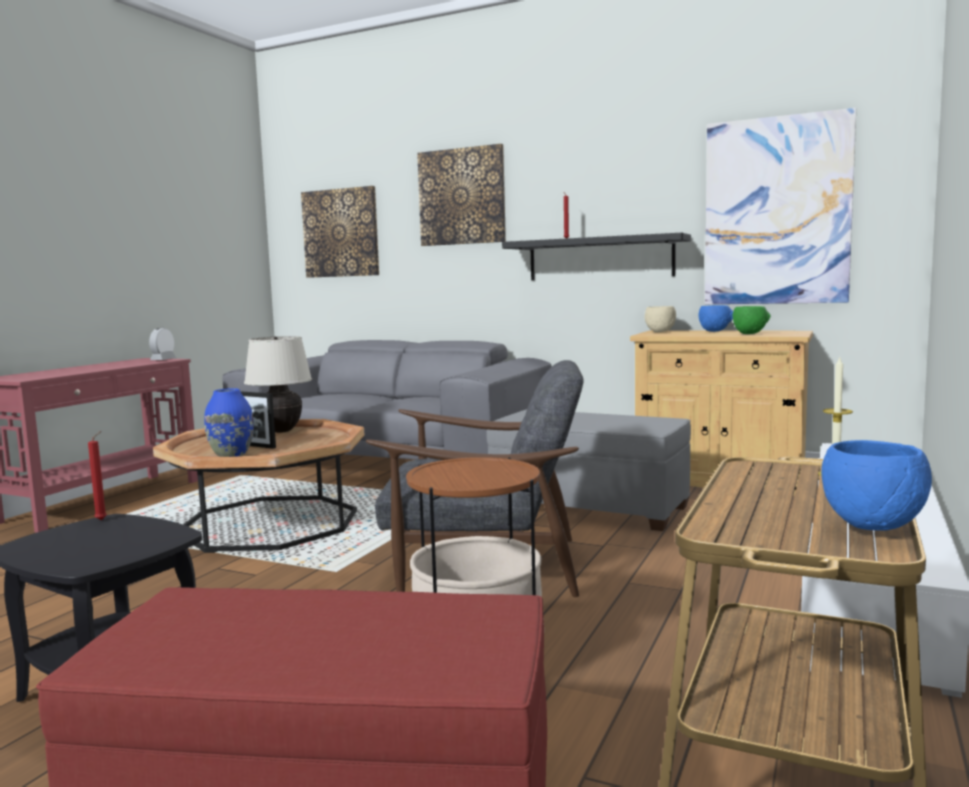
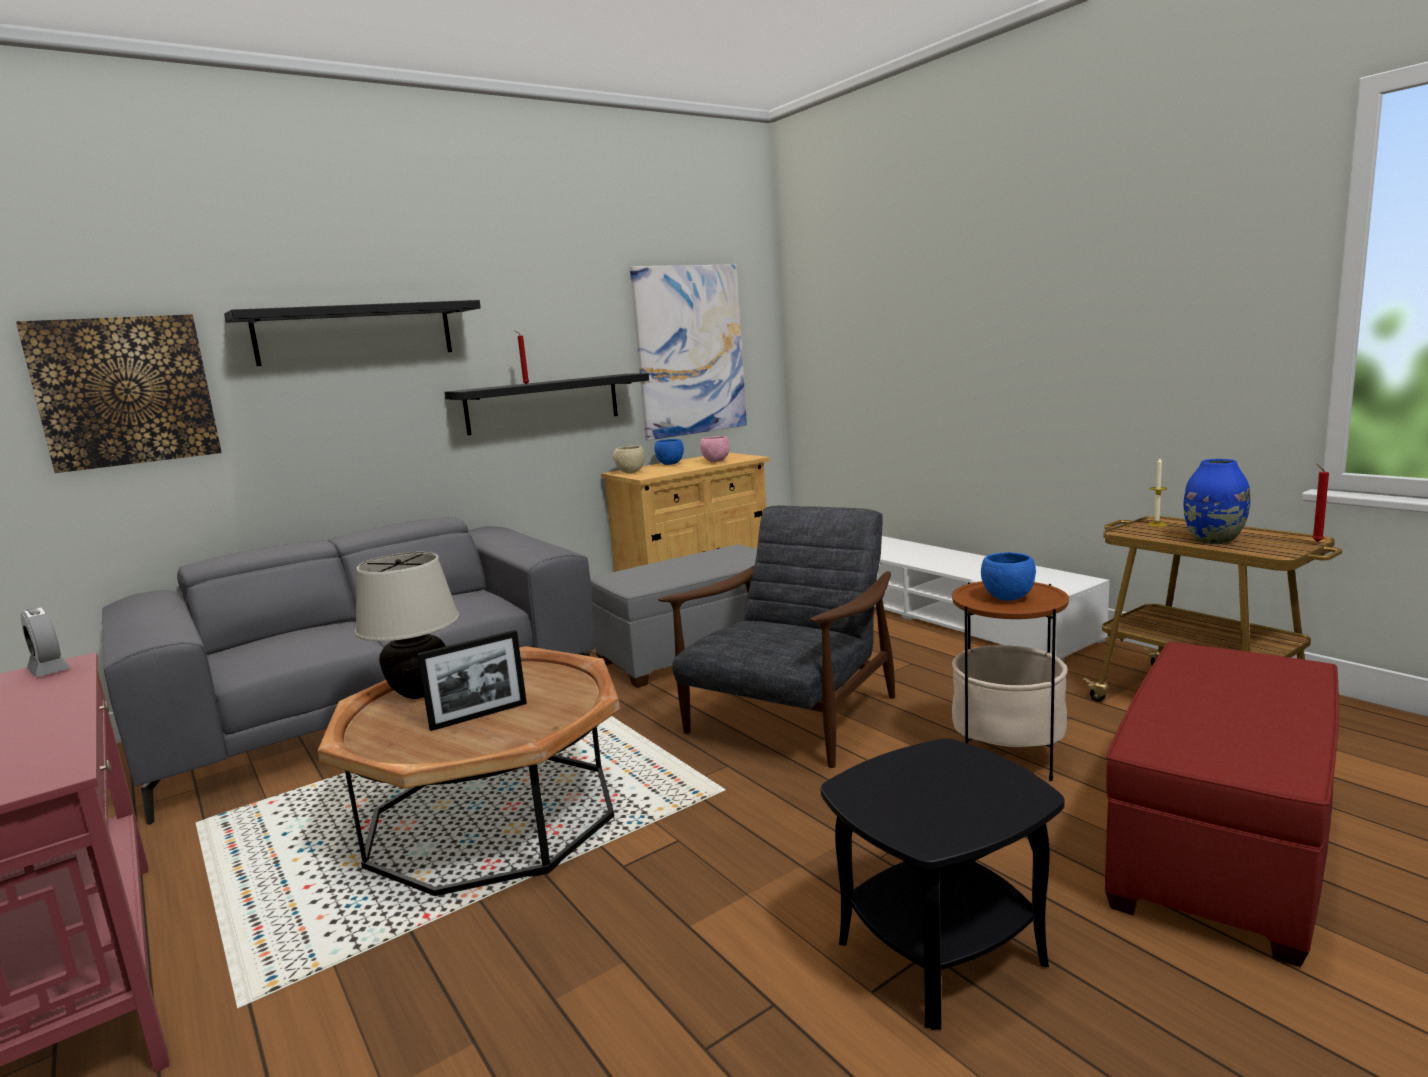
camera: 60 degrees left, 5 degrees up
(103, 519) = (847, 791): red candle -> red candle (1315, 541)
(231, 454) = (519, 729): blue vase -> blue vase (1213, 540)
(462, 196) = (355, 333): picture -> black shelf
(750, 334) = (716, 461): green bowl -> pink bowl
(874, 526) = (1275, 534): blue bowl -> blue bowl (1007, 598)

